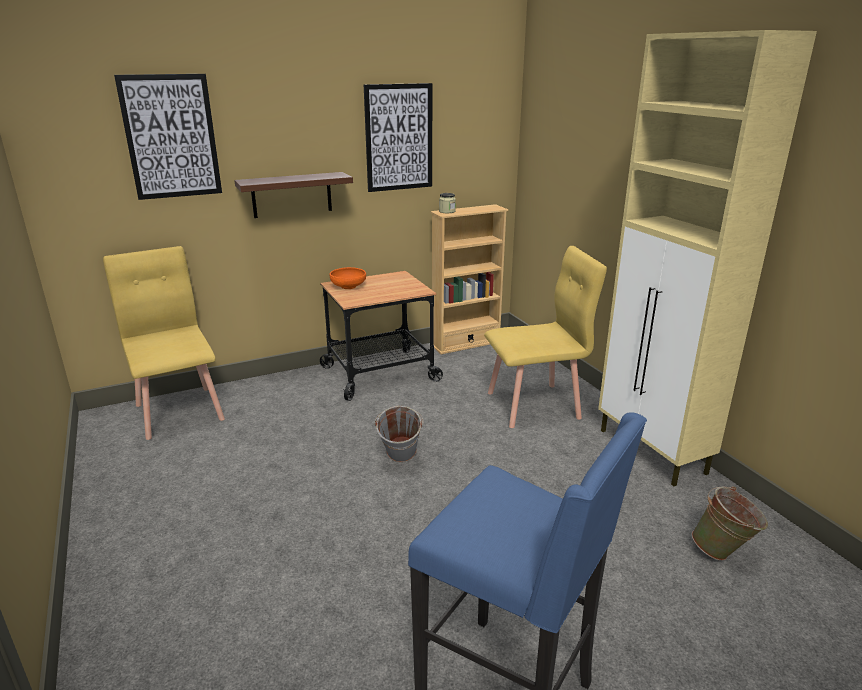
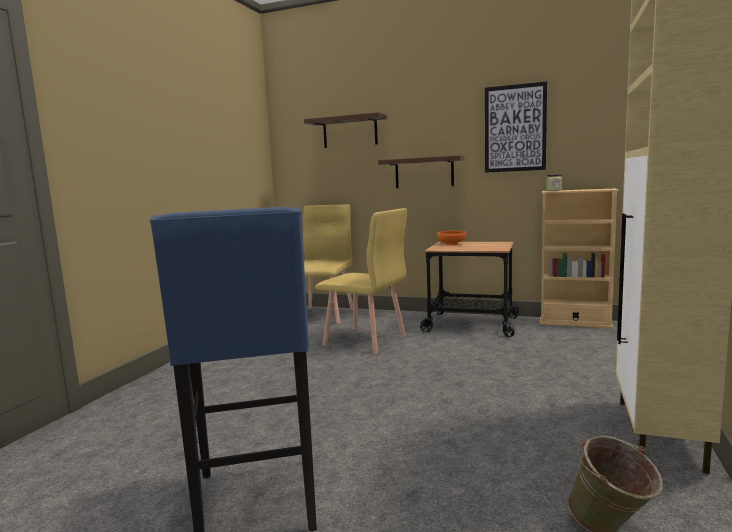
camera: 45 degrees right, 15 degrees down
(171, 137) = (350, 132): picture -> shelf
(399, 461) = (405, 367): grey bucket -> none
(534, 405) = (575, 370): yellow chair -> yellow chair (365, 340)

